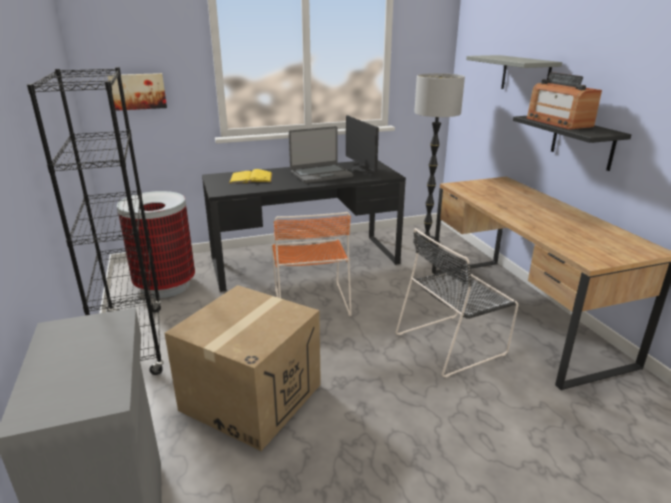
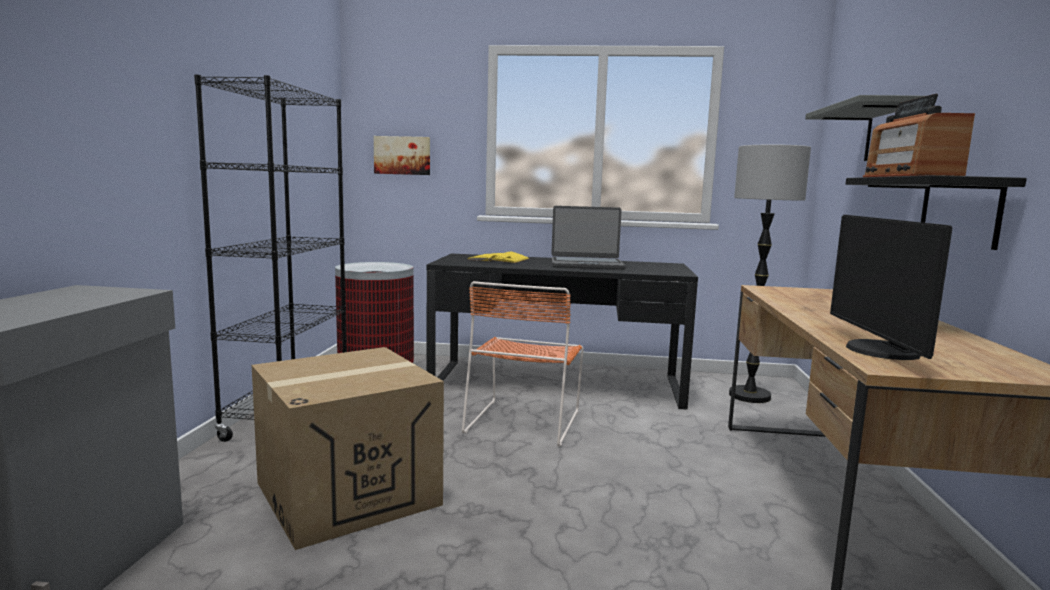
camera: 25 degrees right, 15 degrees down
(362, 169) = (648, 267): monitor -> monitor (878, 351)
(453, 343) = (684, 511): black chair -> none

